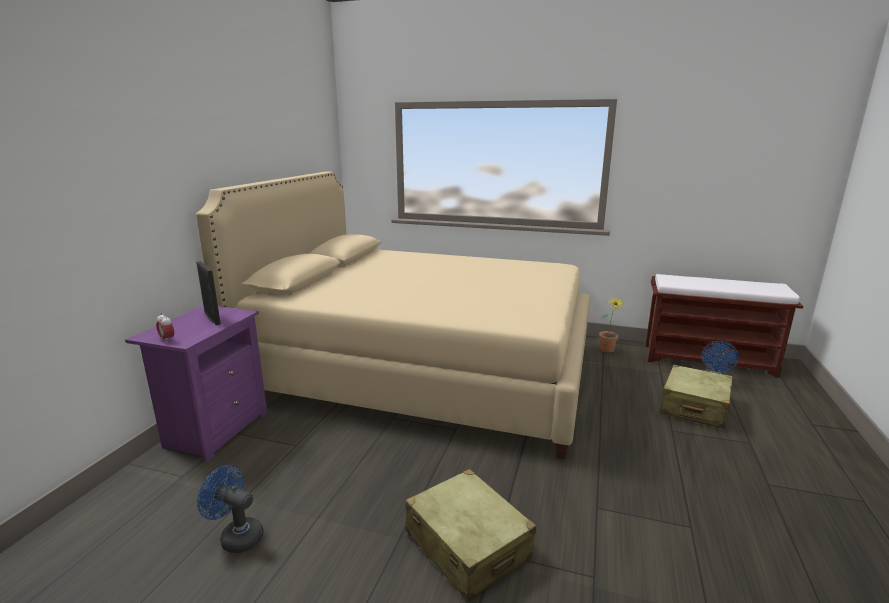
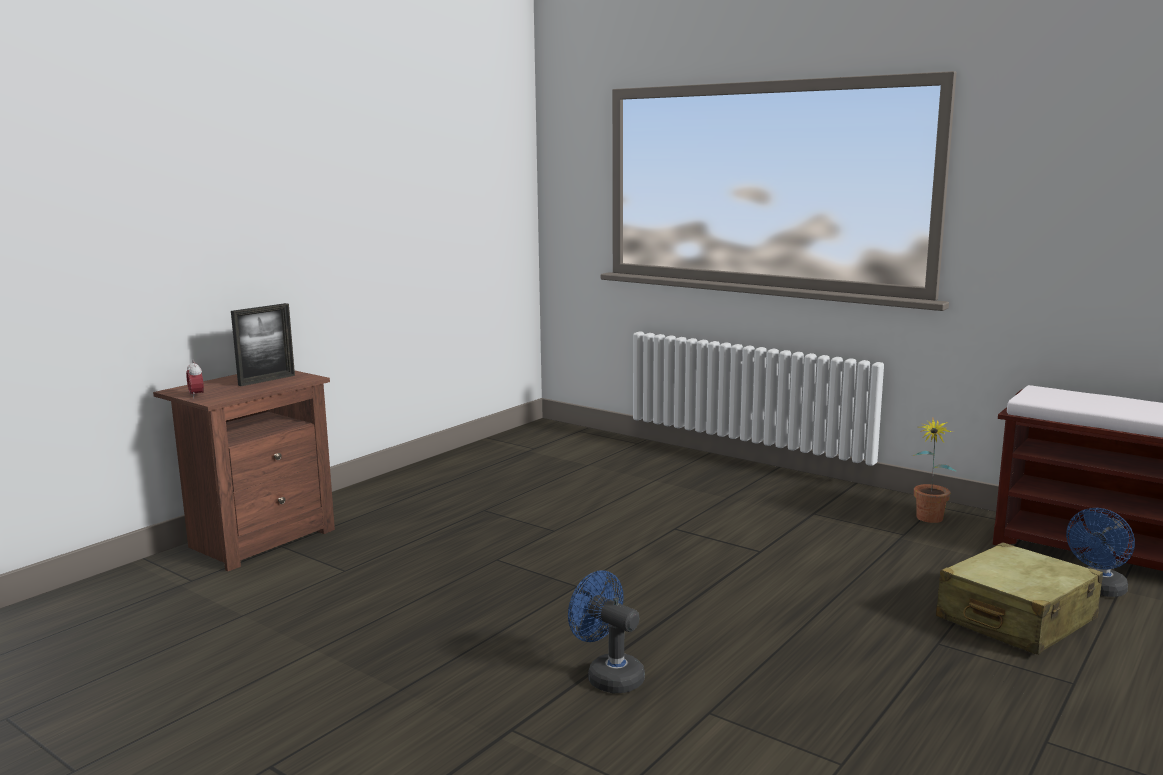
camera: 20 degrees right, 5 degrees down
(212, 318) = (267, 380): picture frame -> picture frame turned 60 degrees clockwise
(215, 430) = (259, 539): purple nightstand -> brown nightstand
(236, 536) = (211, 649): blue fan -> blue fan (608, 676)
(424, 370) = (589, 508): beige bed -> none
(467, 545) = (482, 714): beige suitcase -> none

